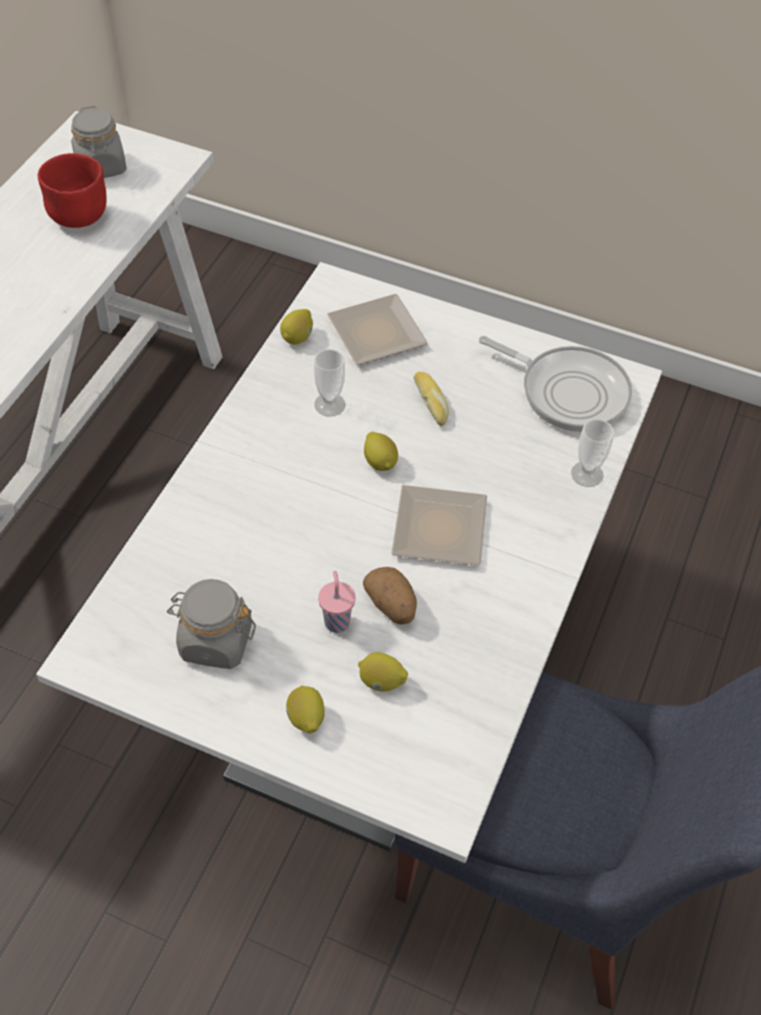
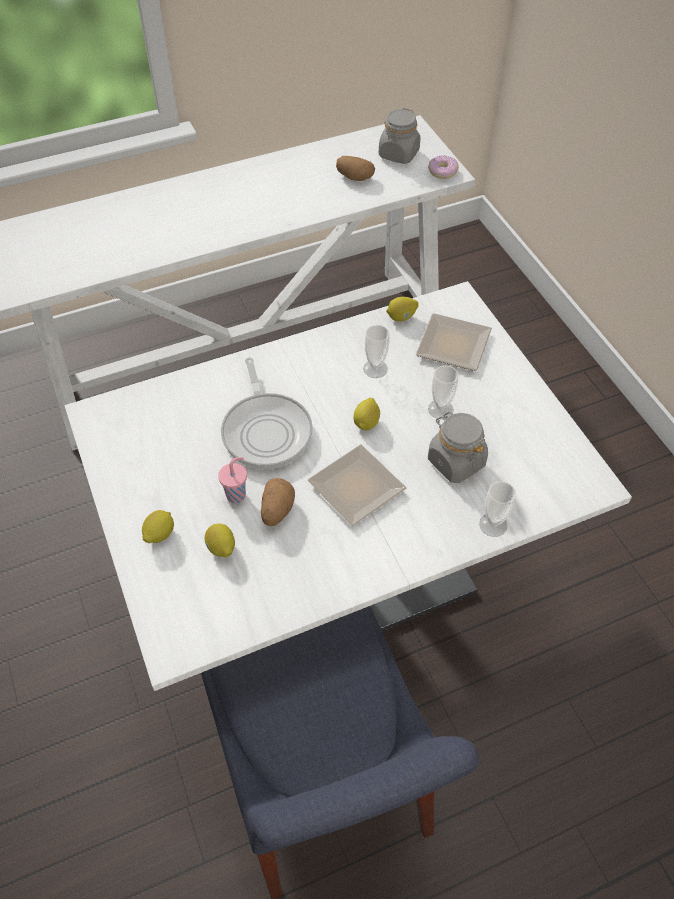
camera: 45 degrees right, 0 degrees up
(80, 218) = (354, 177): red bowl -> potato
(170, 161) = (442, 171): none -> donut
(215, 641) = (163, 455): grey jar -> grey jar (455, 462)
(432, 402) = (440, 409): bread -> cup
(568, 391) = (542, 463): frying pan -> frying pan (266, 430)

